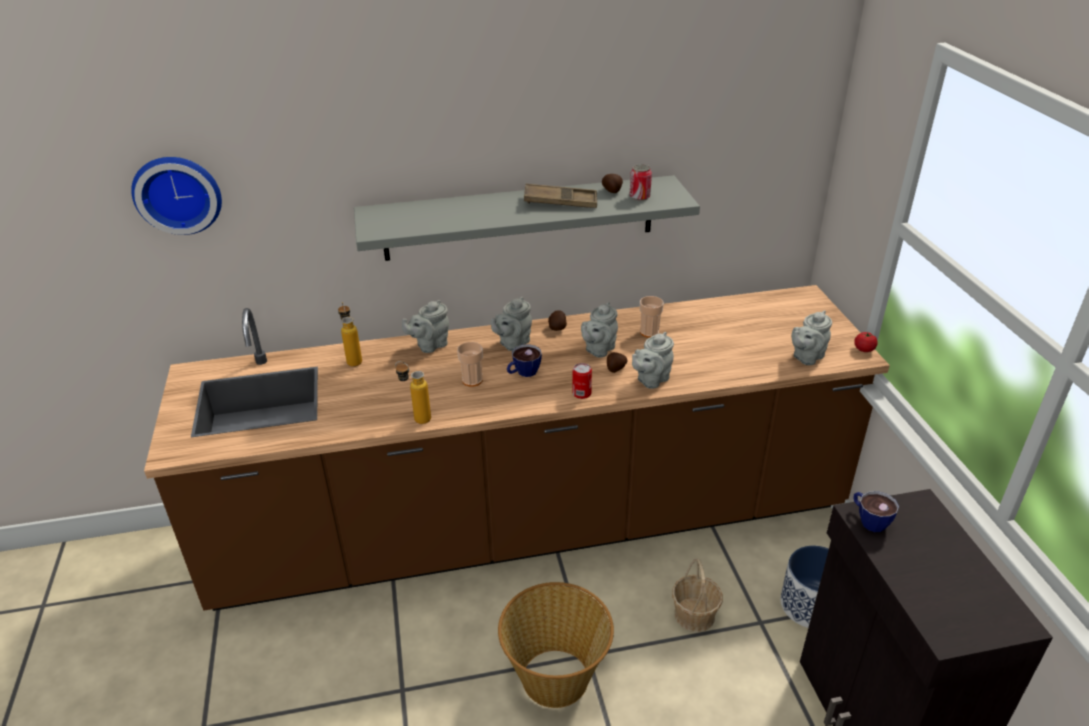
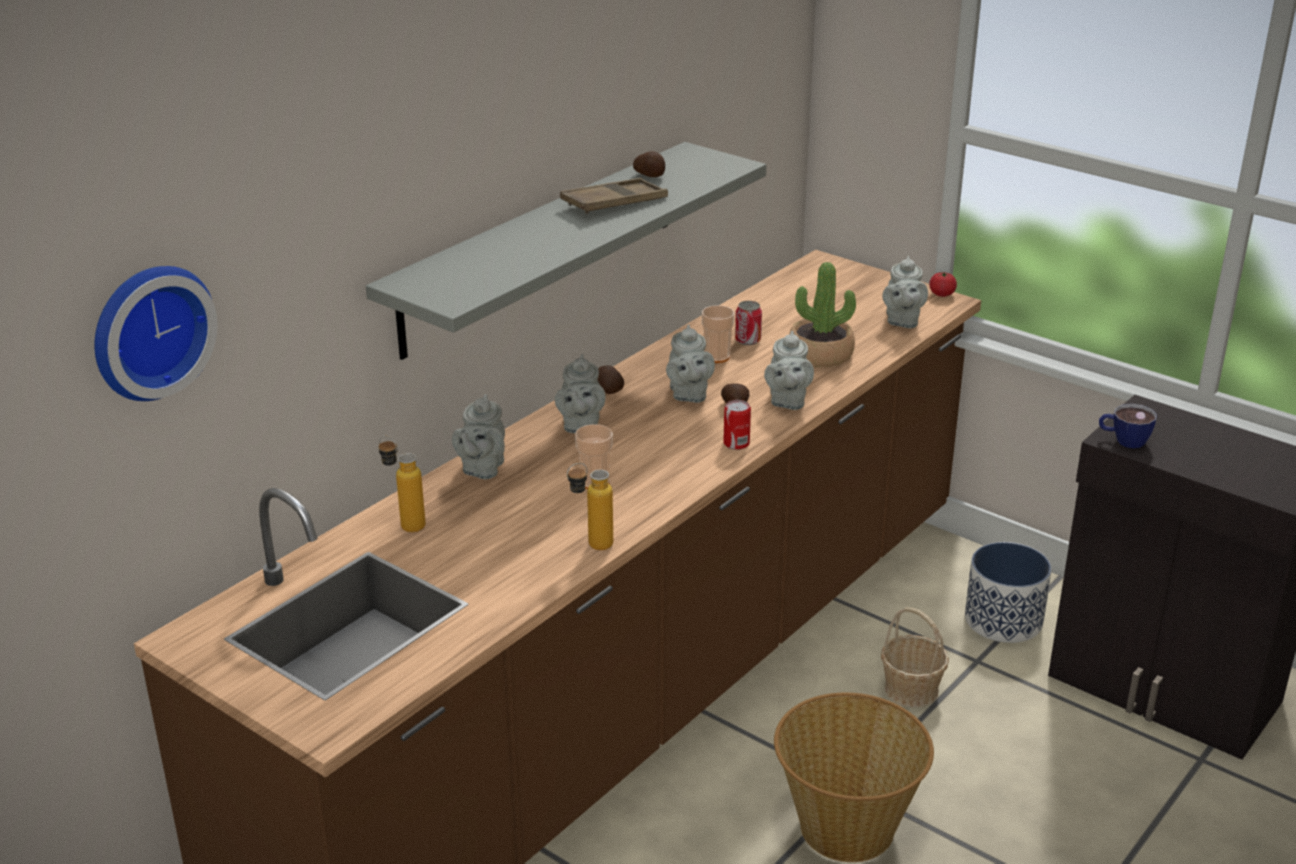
camera: 40 degrees left, 5 degrees down
(523, 373) = (642, 451): cup -> none
(639, 197) = (690, 173): can -> can (747, 340)
(716, 358) = (820, 355): none -> potted plant

